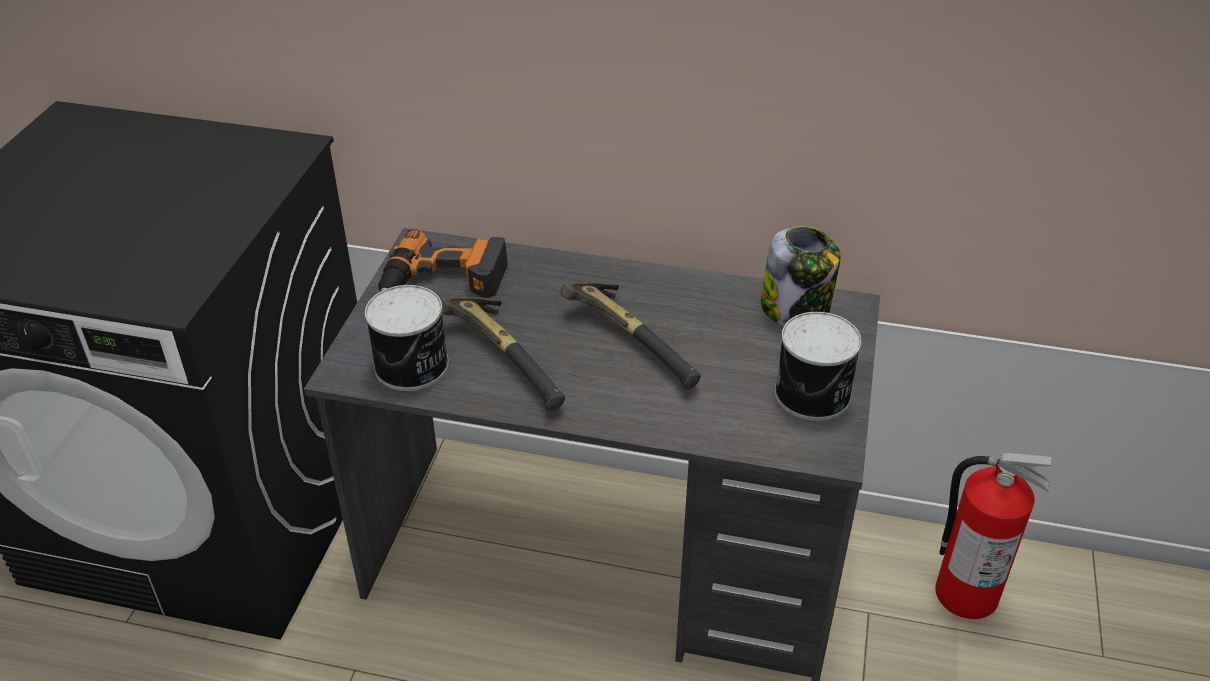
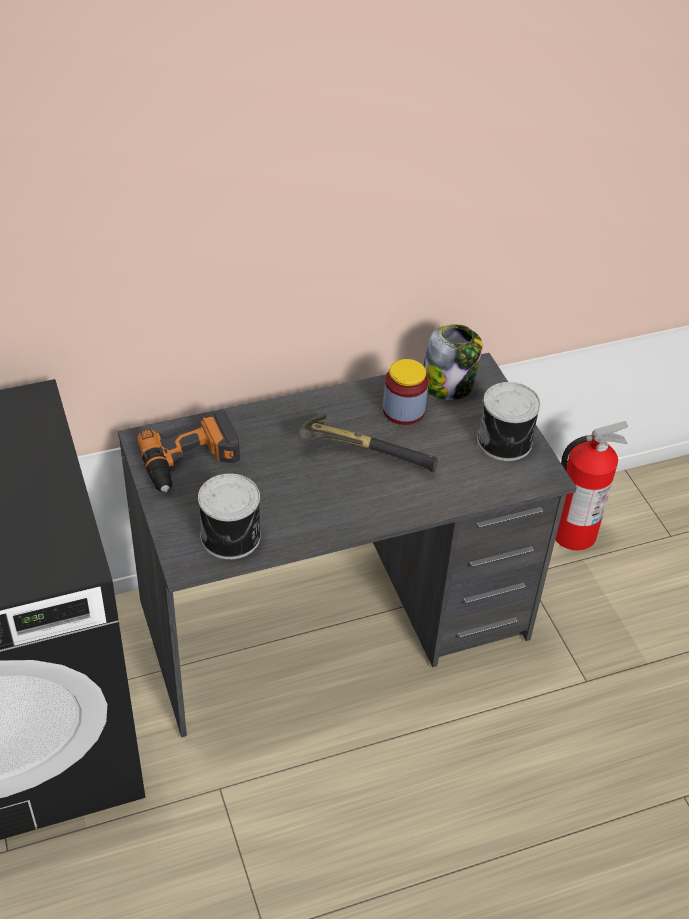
camera: 35 degrees left, 5 degrees up
(509, 358) = (293, 500): hammer -> none
(718, 317) = (403, 410): none -> jar

